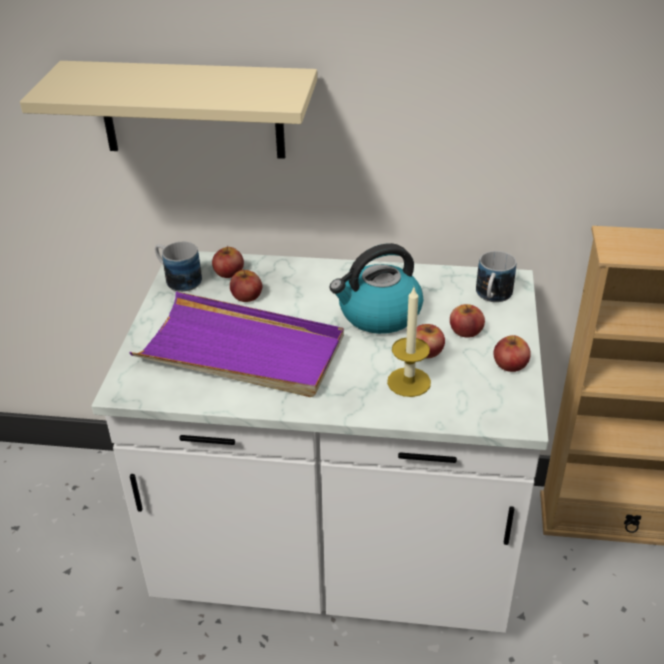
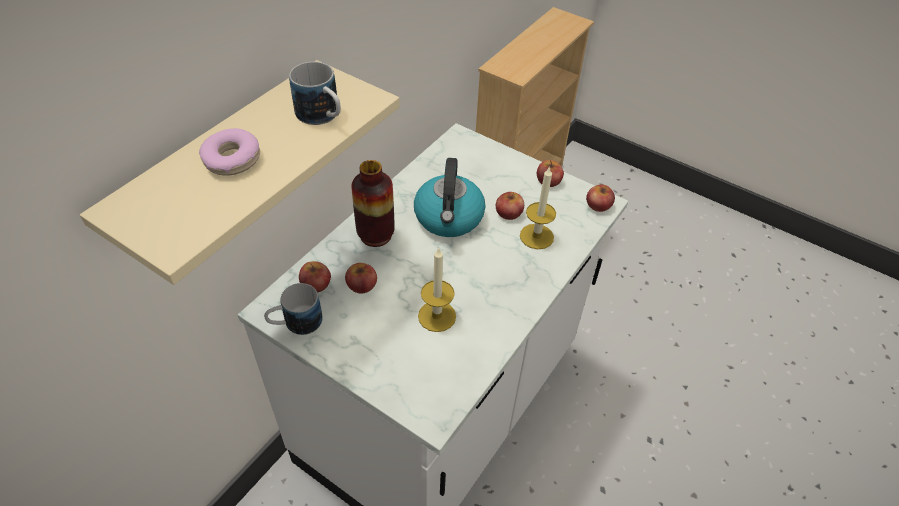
camera: 65 degrees left, 10 degrees up
(152, 81) = (232, 160): none -> donut
(241, 351) = (437, 316): purple tray -> candle
(314, 280) = (375, 235): none -> vase
(466, 330) = (500, 184): apple -> apple (598, 205)
(492, 297) = (472, 154): mug -> mug (323, 117)

